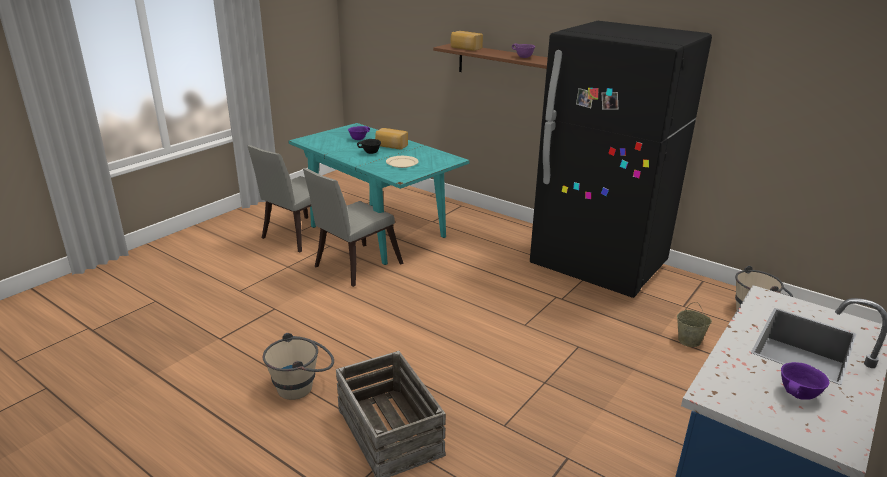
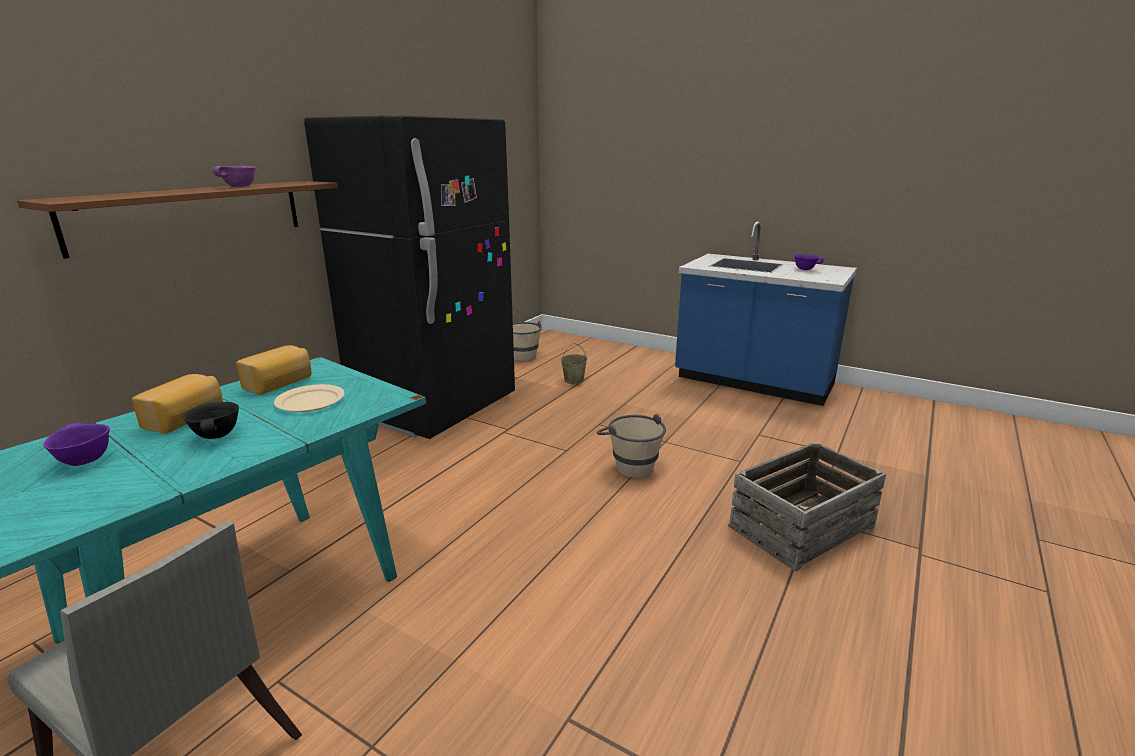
camera: 95 degrees left, 5 degrees down
(302, 386) = (772, 617): beige bucket -> beige bucket (629, 465)
(353, 266) = (395, 620): grey chair -> none
(465, 48) = (106, 196): bread -> bread (279, 383)

